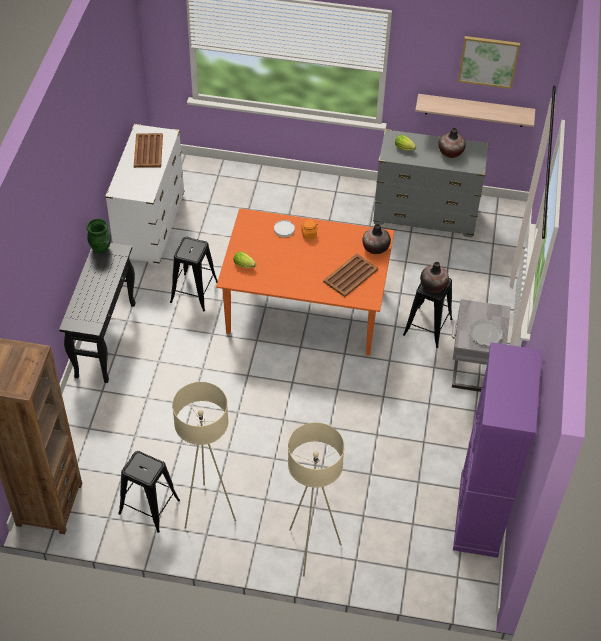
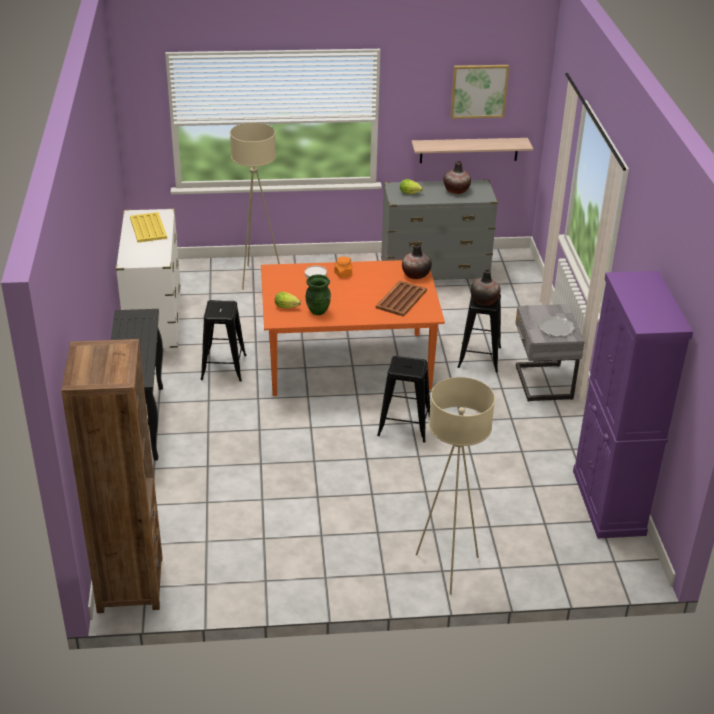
camera: 15 degrees left, 15 degrees down
(101, 248) = (125, 315): green vase -> green vase (318, 311)
(148, 151) = (148, 228): brown tray -> yellow tray
(149, 507) = (249, 564): black stool -> black stool (404, 426)
(208, 510) = (318, 554): beige floor lamp -> beige floor lamp (257, 278)

